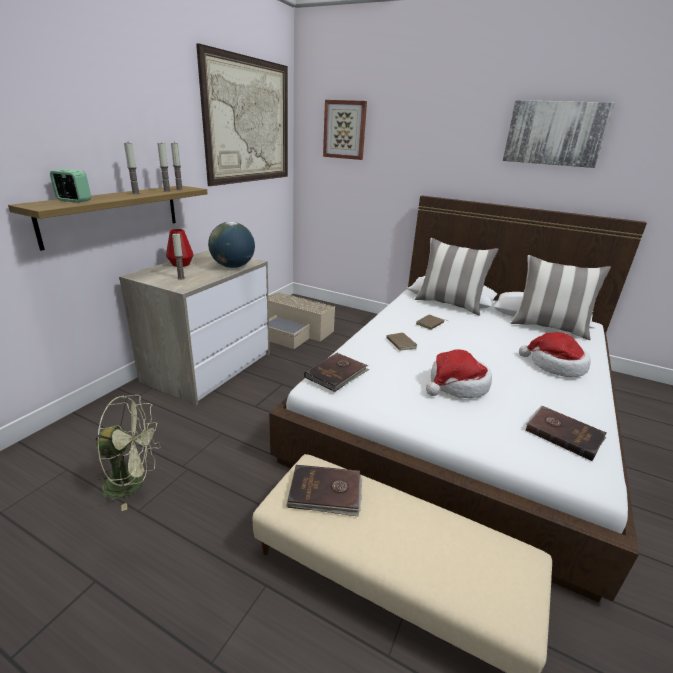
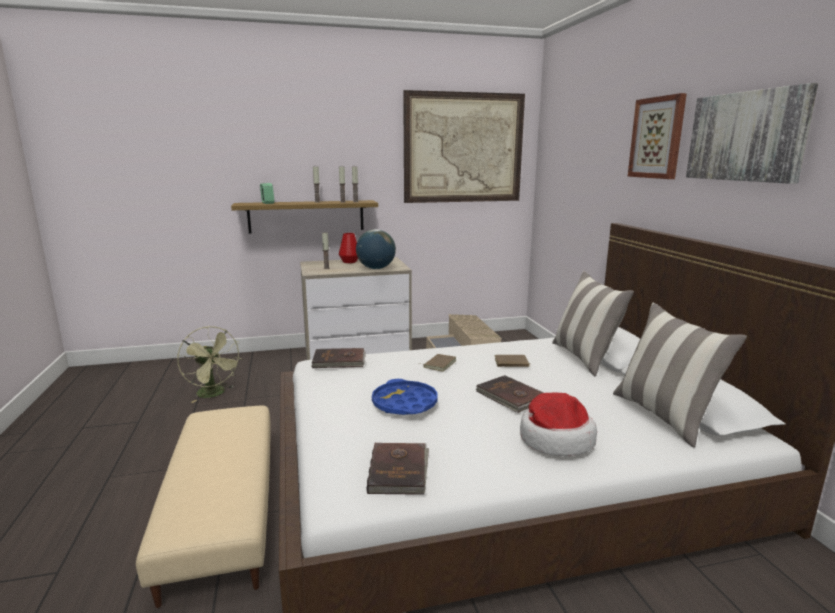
camera: 50 degrees right, 10 degrees down
(325, 492) = (227, 423): brown book -> brown book (510, 396)
(345, 130) = (566, 150): picture -> picture (657, 138)
(457, 385) = (404, 403): hat -> blue tray

